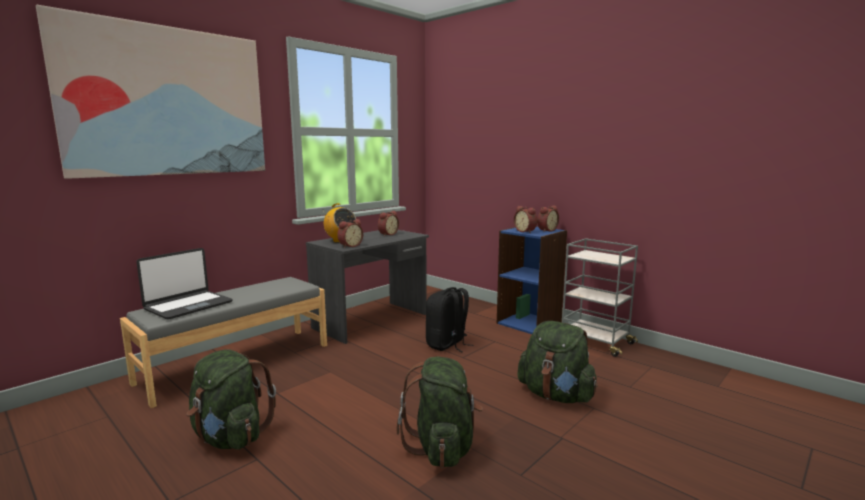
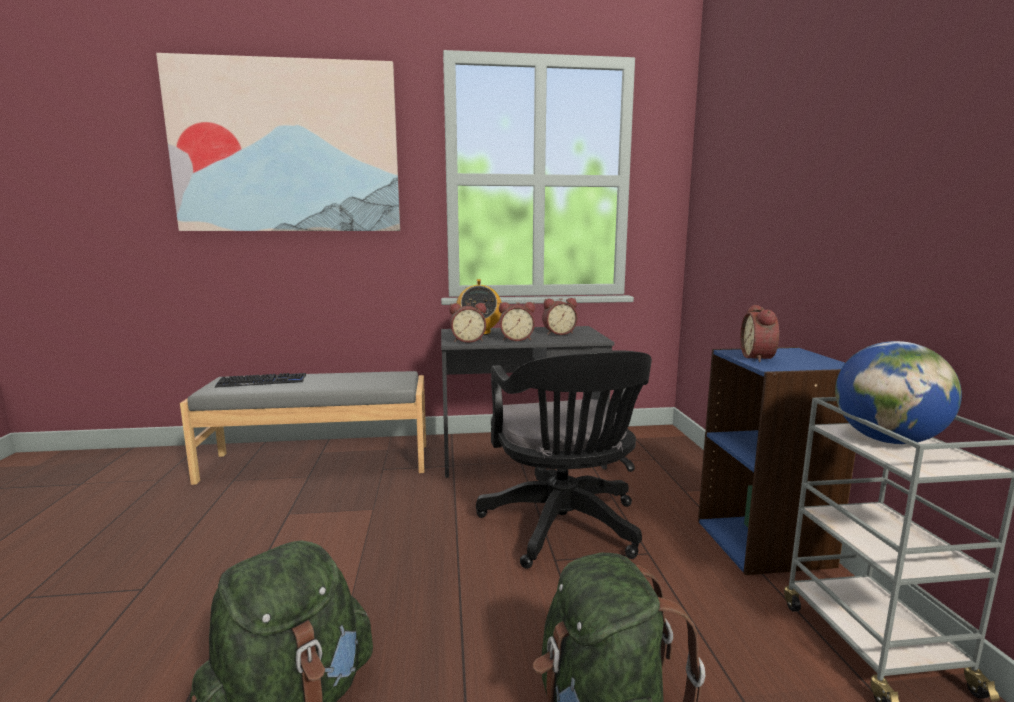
camera: 40 degrees right, 0 degrees up
(188, 305) = (262, 382): laptop -> keyboard
(230, 437) = (173, 548): green backpack -> none
(447, 345) = (564, 529): black backpack -> black office chair
(546, 230) = (811, 363): alarm clock -> alarm clock (516, 339)
(594, 256) = (887, 440): none -> globe

